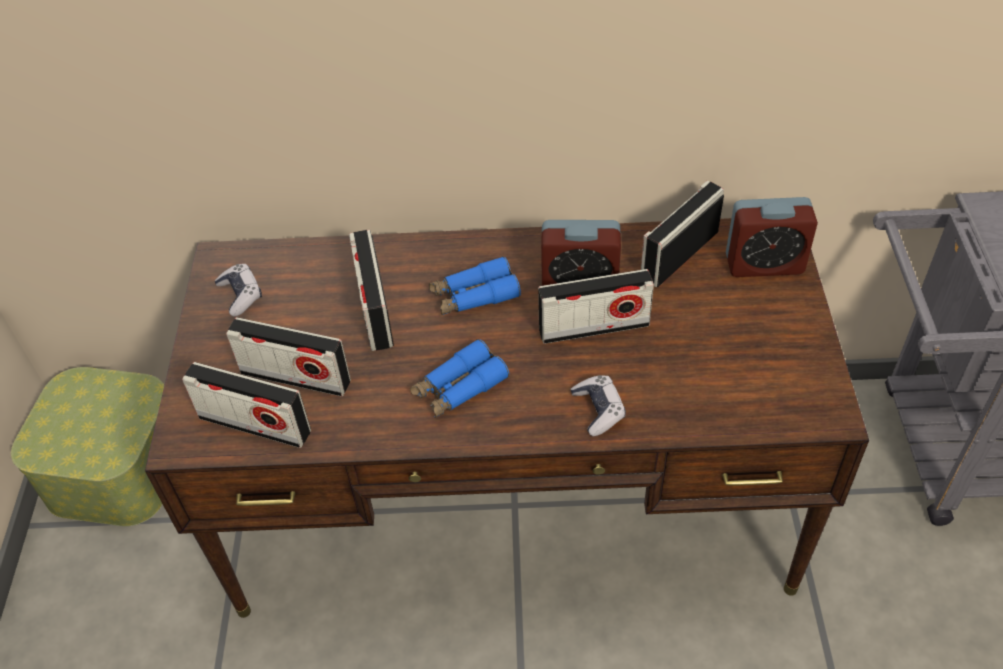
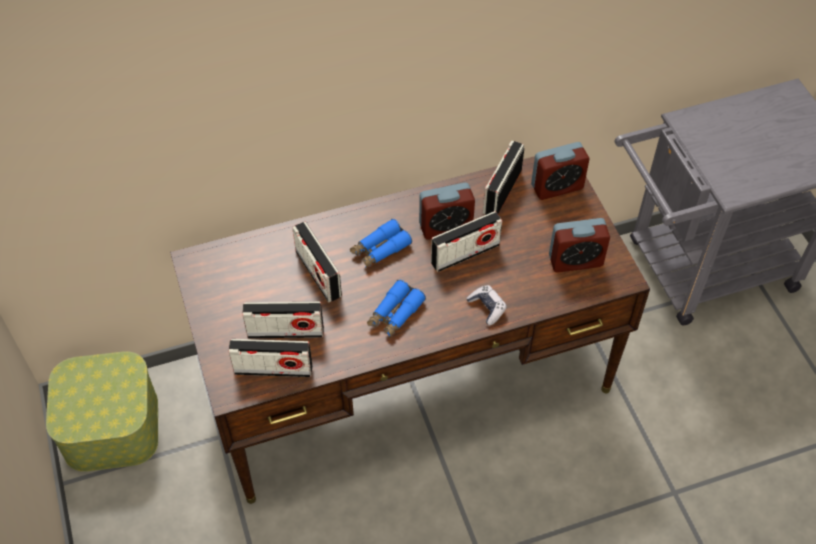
camera: 20 degrees left, 5 degrees up
(241, 295) = (221, 283): game controller -> none
(759, 372) = (575, 260): none -> alarm clock

